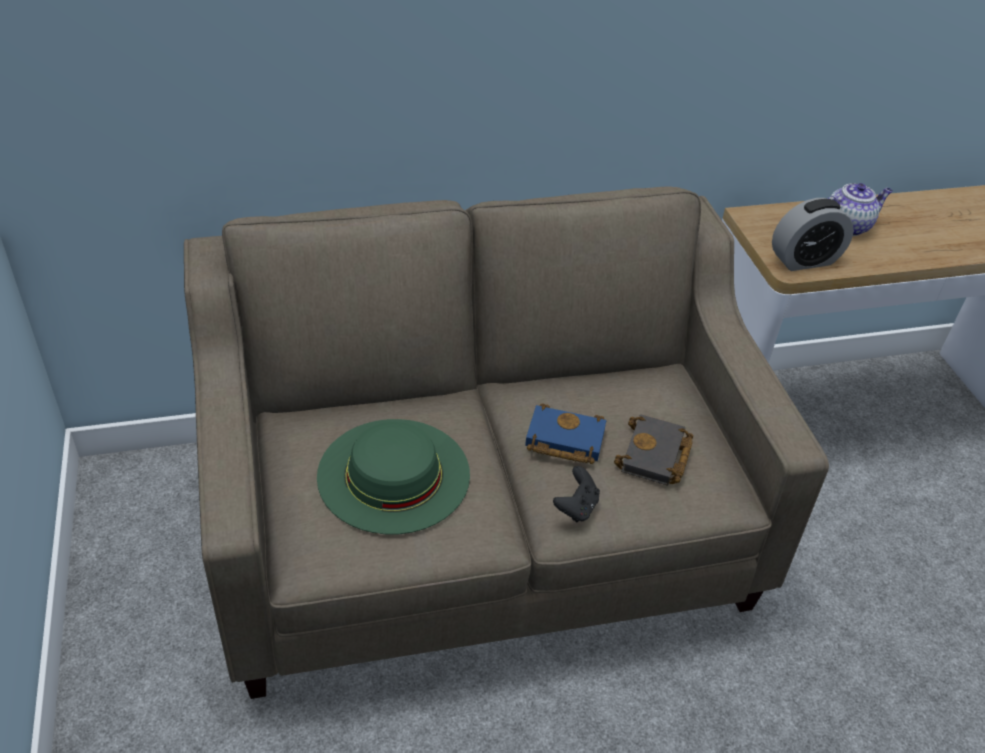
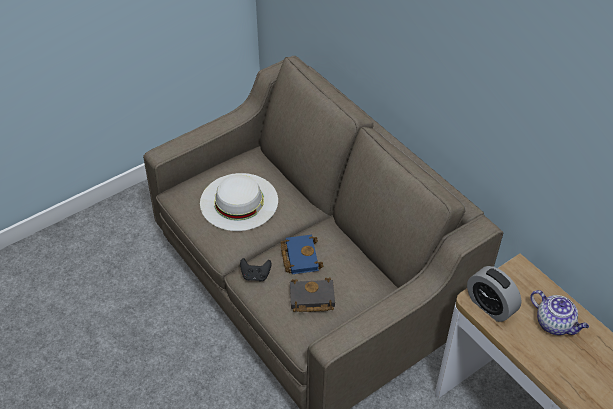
camera: 70 degrees right, 5 degrees up
(394, 474) = (239, 201): green hat -> white hat

